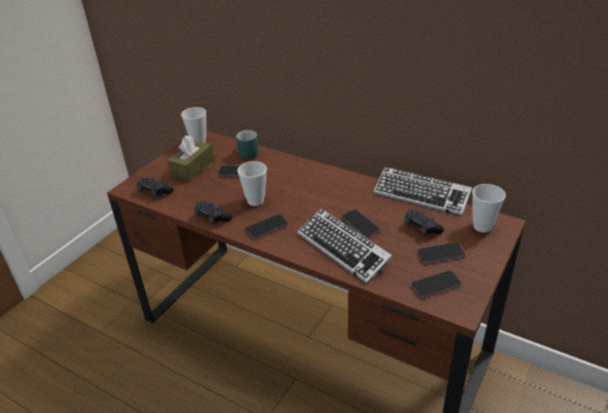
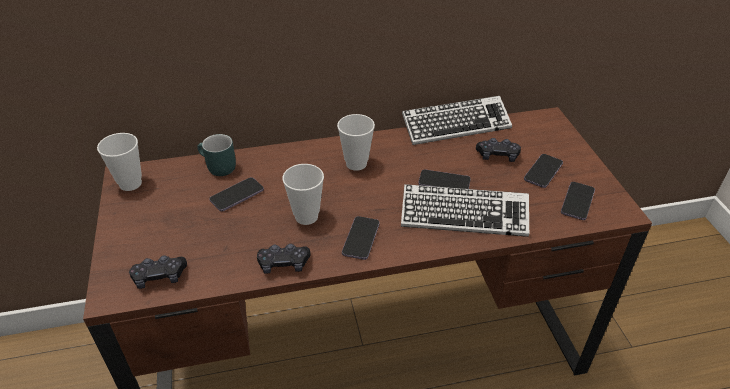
camera: 45 degrees left, 5 degrees up
(192, 168) = (170, 219): brown tissue box -> none
(482, 226) = (538, 129): cup -> cup (356, 164)

